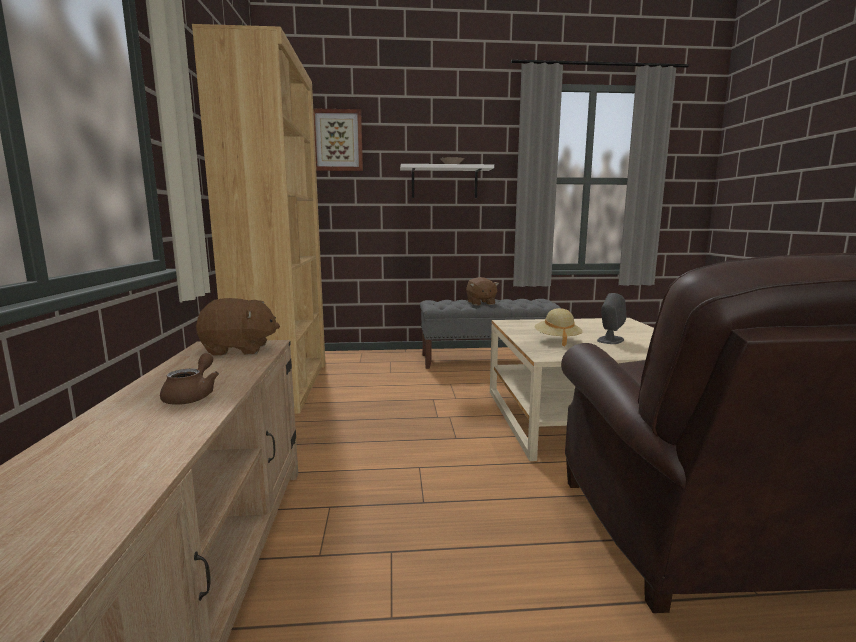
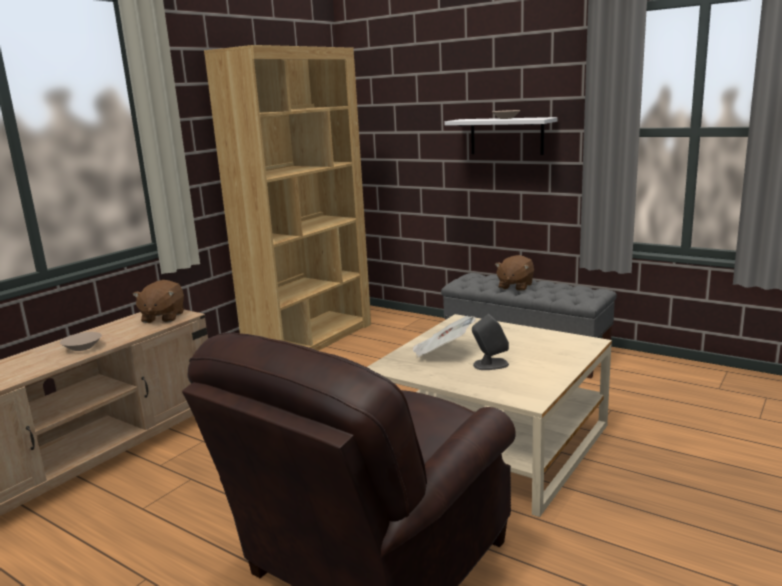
camera: 40 degrees right, 5 degrees up
(192, 396) = (83, 348): brown teapot -> beige bowl
(239, 350) = (162, 317): brown plush toy -> brown plush toy turned 60 degrees clockwise
(337, 140) = (401, 93): picture -> none
(557, 340) = (442, 352): beige hat -> newspaper

